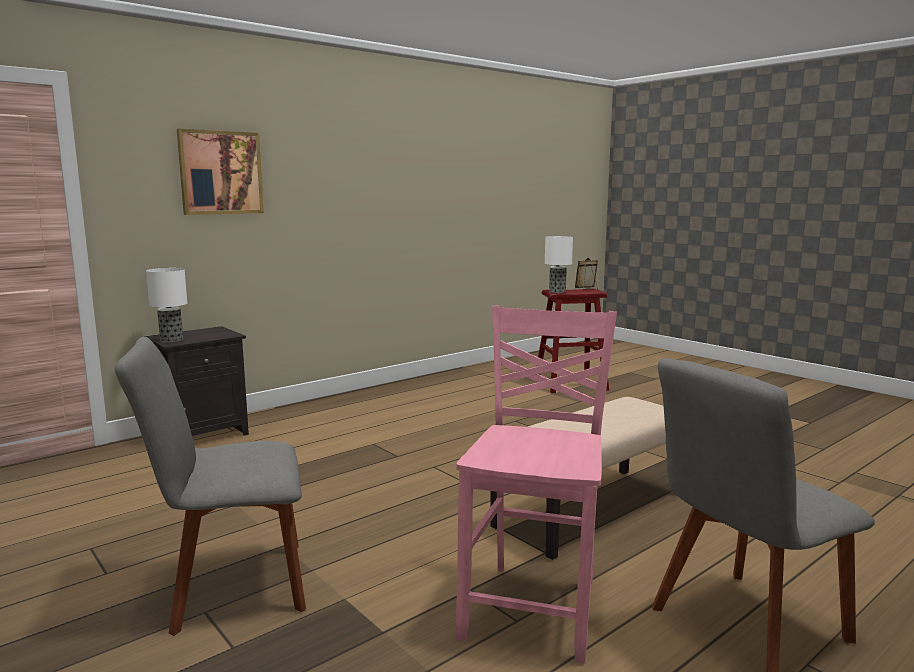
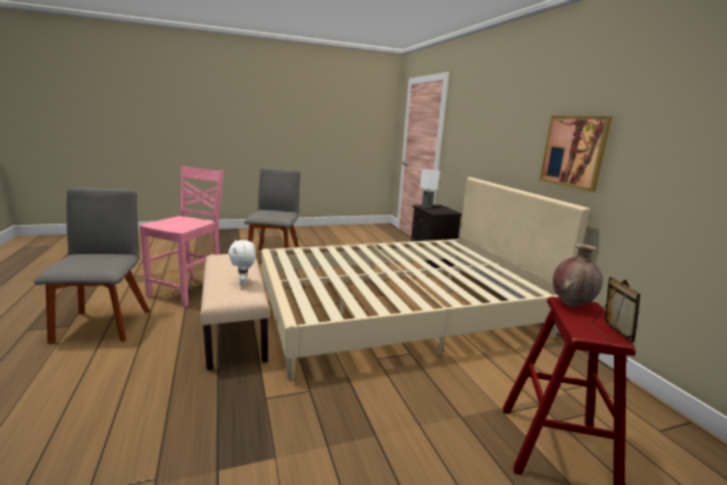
camera: 110 degrees right, 5 degrees up
(221, 173) = (483, 121): picture -> picture (574, 151)
(423, 434) = (399, 310): none -> beige bed
(534, 607) = (189, 291): pink chair -> pink chair turned 105 degrees counterclockwise
(557, 291) = (571, 304): table lamp -> brown vase
(614, 406) = (243, 283): none -> white plush toy

